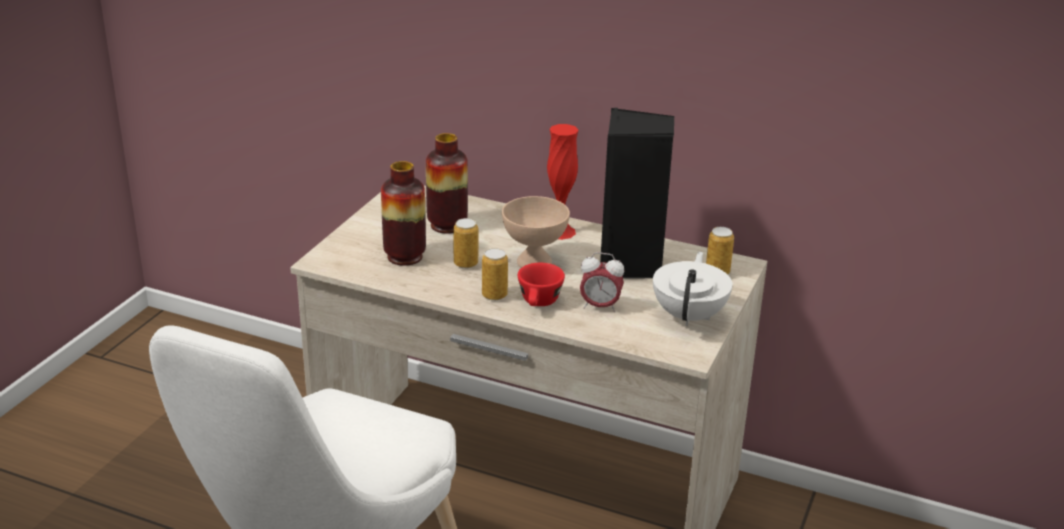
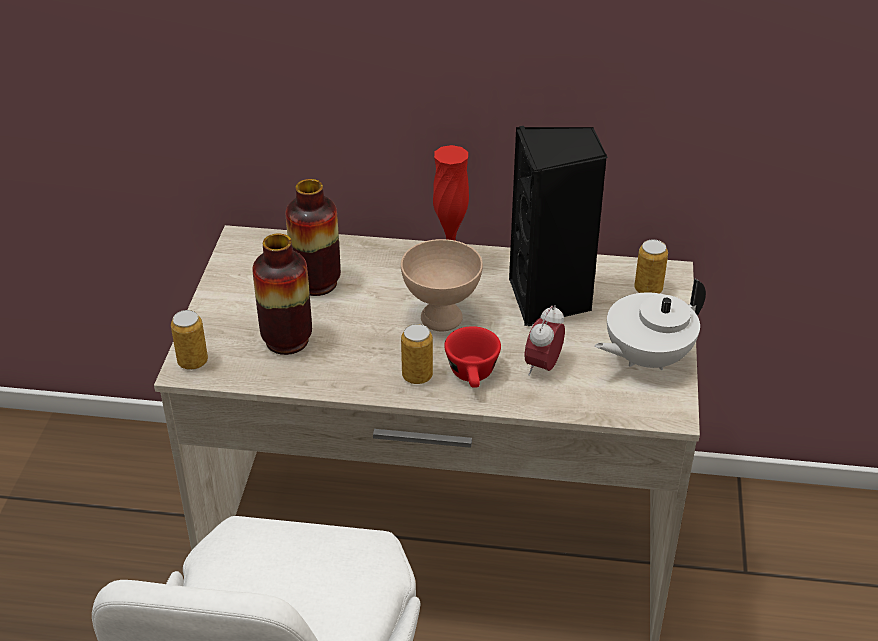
camera: 15 degrees left, 10 degrees up
(466, 264) = (363, 336): can -> can (193, 362)
(600, 306) = (543, 366): alarm clock -> alarm clock turned 120 degrees clockwise
(690, 315) = (646, 357): white teapot -> white teapot turned 120 degrees counterclockwise

